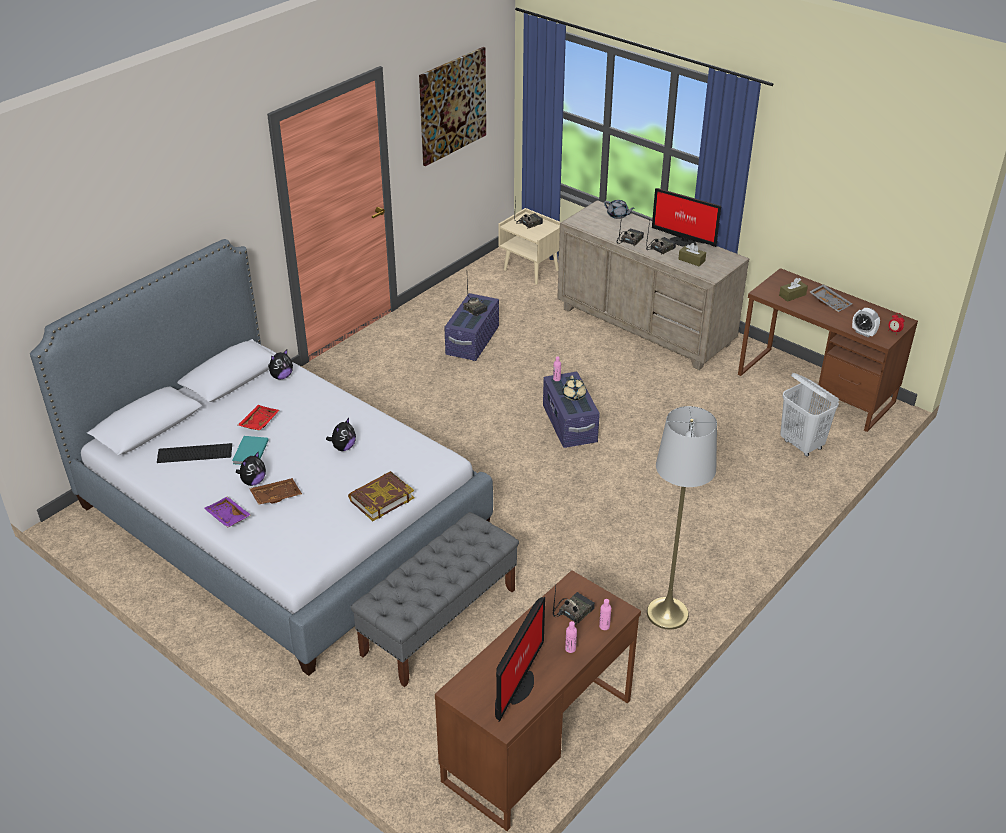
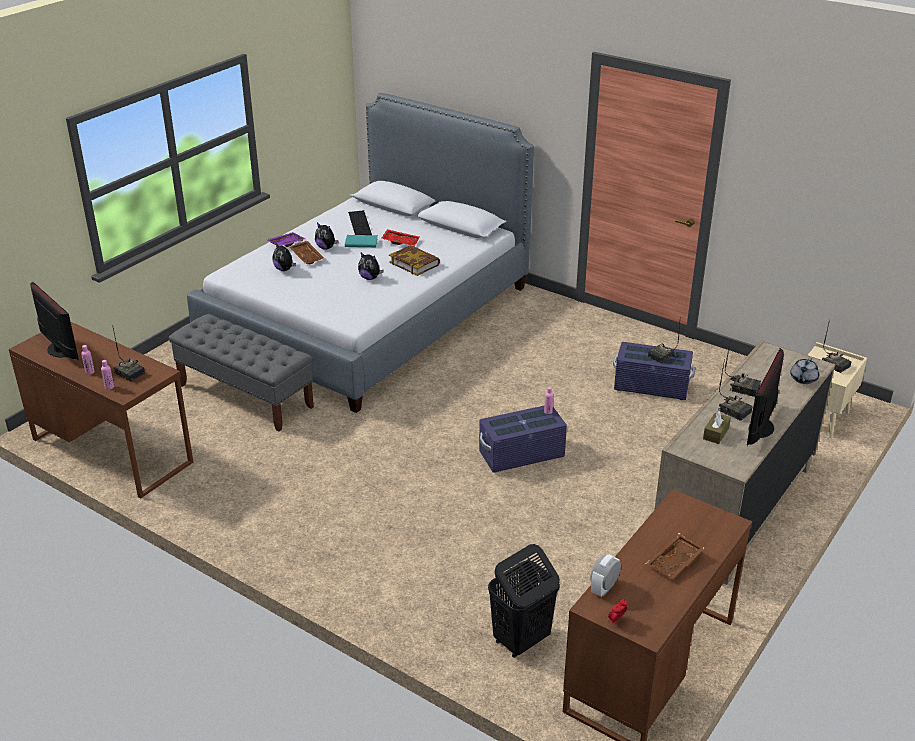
camera: 85 degrees right, 5 degrees down
(281, 376) = (464, 243): plush toy -> plush toy (284, 269)
(381, 499) = (303, 299): book -> book (414, 263)
(452, 106) = (821, 180): picture -> none
(517, 687) = (59, 351): monitor -> monitor turned 150 degrees counterclockwise
(574, 396) = (520, 423): beige teapot -> none
(667, 613) = (240, 521): grey floor lamp -> none
(792, 295) = (681, 527): brown tissue box -> none
(802, 444) = (520, 640): white laundry basket -> black laundry basket
(830, 302) = (675, 562): grey tray -> brown tray

